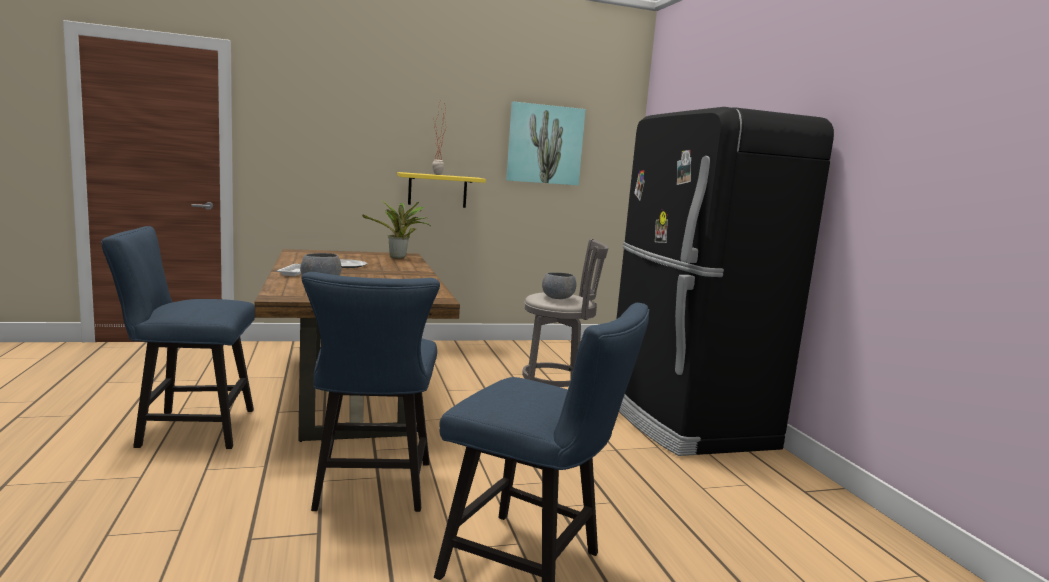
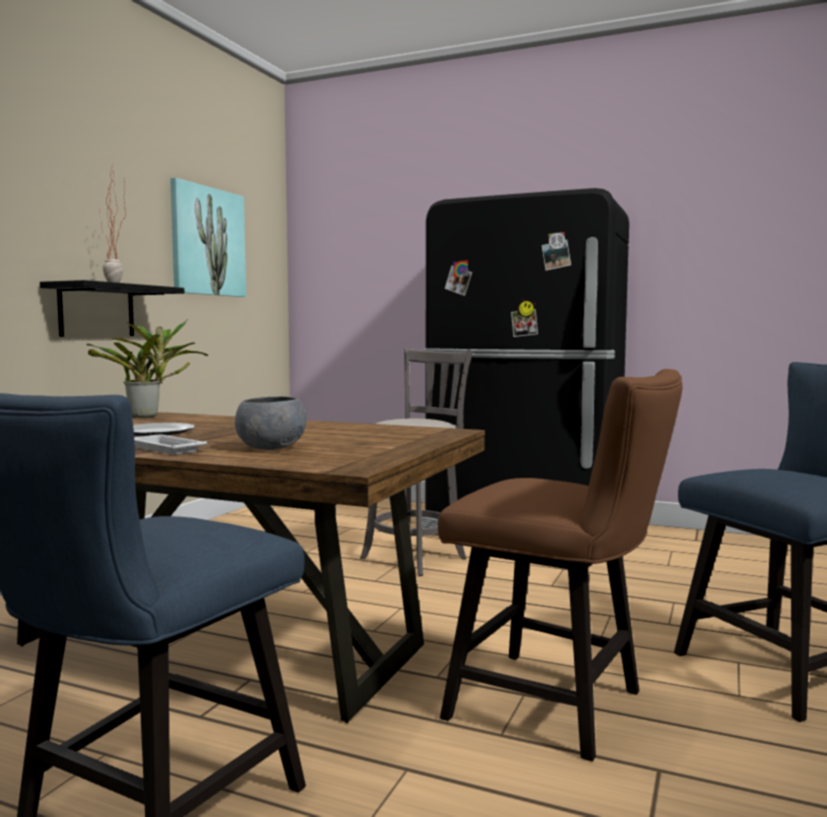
camera: 50 degrees left, 5 degrees down
(371, 490) = (559, 707): blue chair -> brown chair
(437, 190) = (97, 311): yellow shelf -> black shelf
(558, 298) = (422, 422): grey bowl -> none

